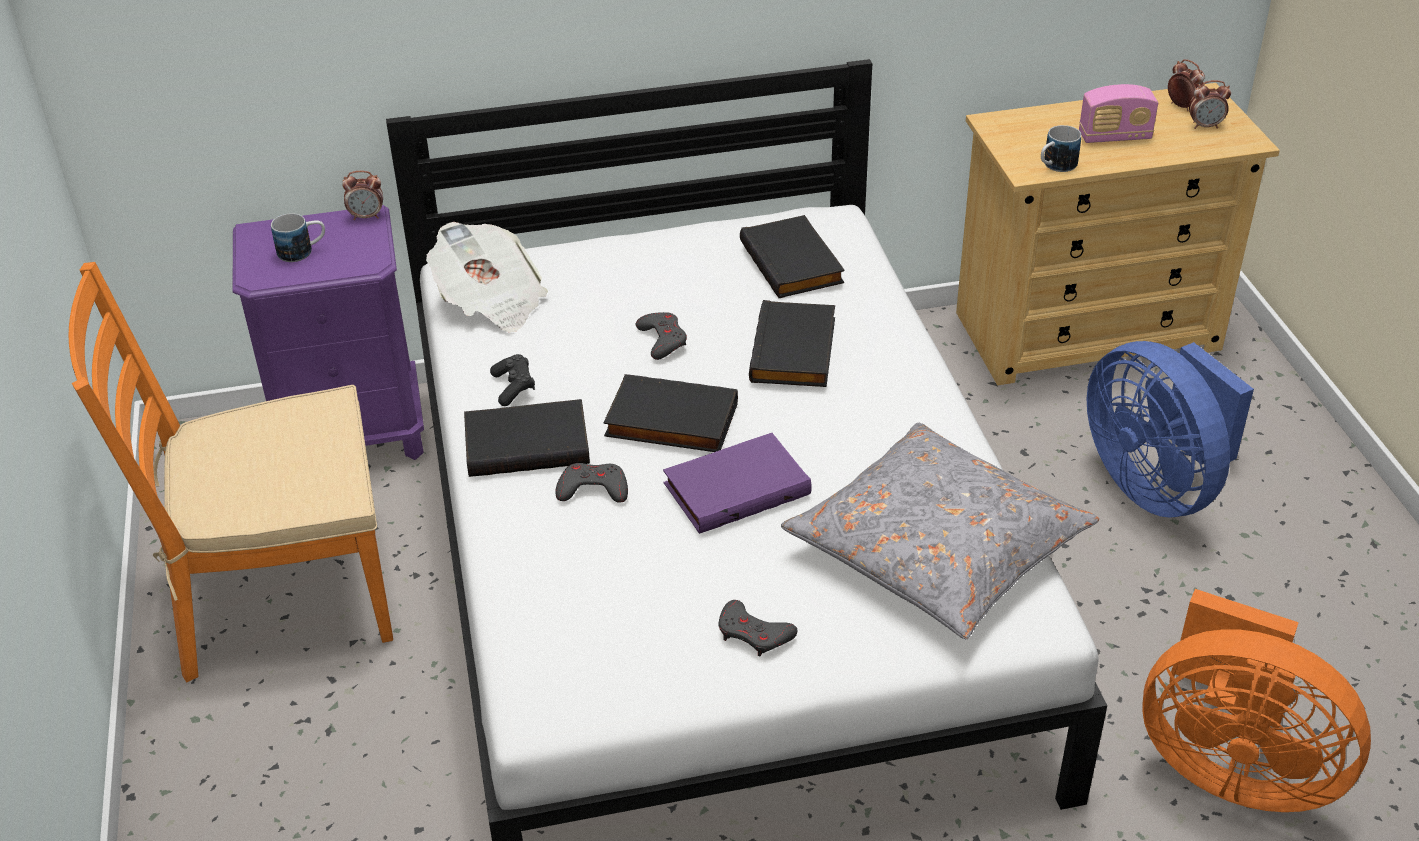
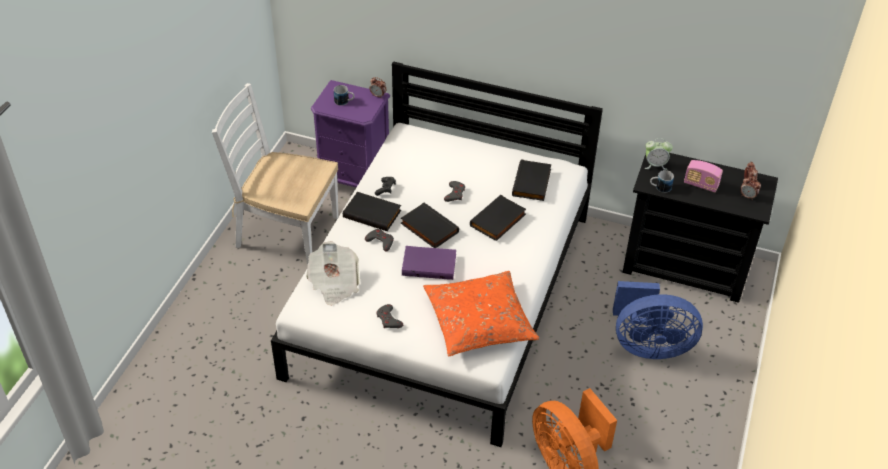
camera: 30 degrees right, 5 degrees up
(281, 597) = (286, 231): orange chair -> white chair
(491, 302) = (406, 150): newspaper -> newspaper (334, 284)
(937, 548) = (479, 321): grey pillow -> orange pillow
(1009, 135) = (655, 165): none -> alarm clock
(1088, 331) = (686, 266): beige dresser -> black dresser
(1155, 484) = (648, 345): blue fan -> blue fan turned 90 degrees counterclockwise

